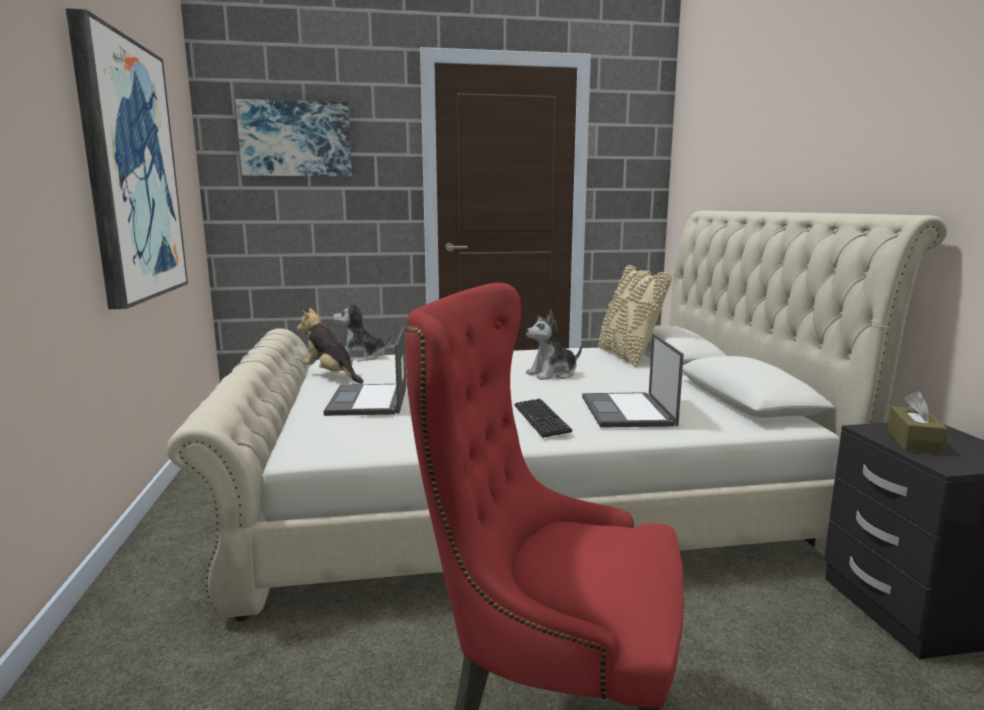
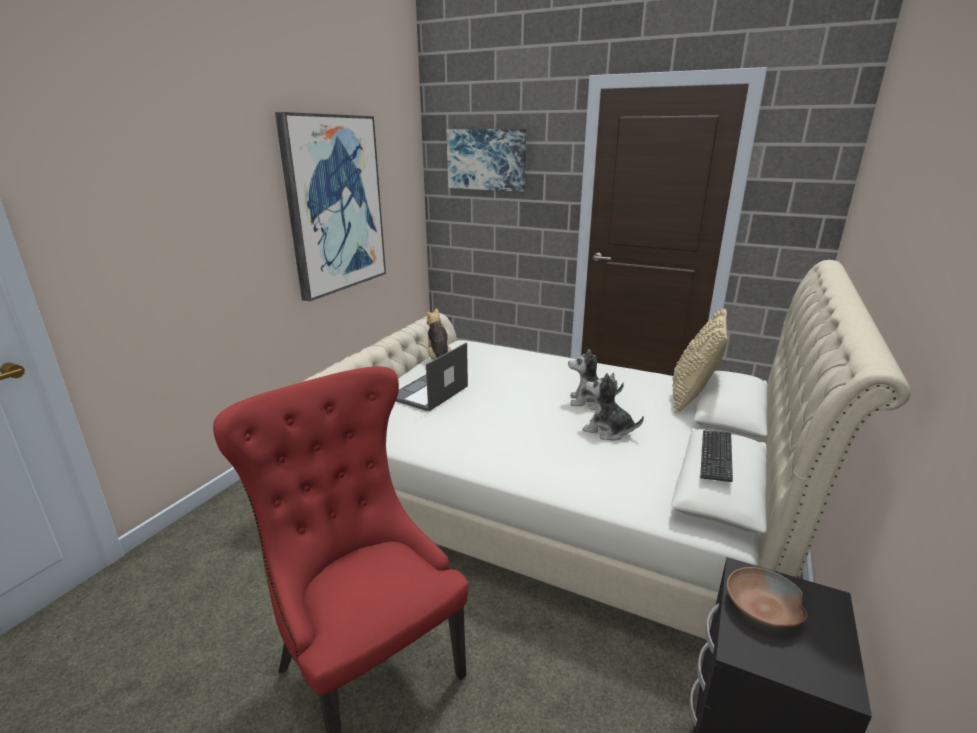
camera: 35 degrees right, 10 degrees up
(361, 358) = (481, 346): plush toy -> plush toy (608, 431)
(541, 419) = (509, 448): keyboard -> keyboard (716, 456)
(628, 411) = (586, 463): laptop -> none
(913, 442) = (762, 608): brown tissue box -> brown bowl

